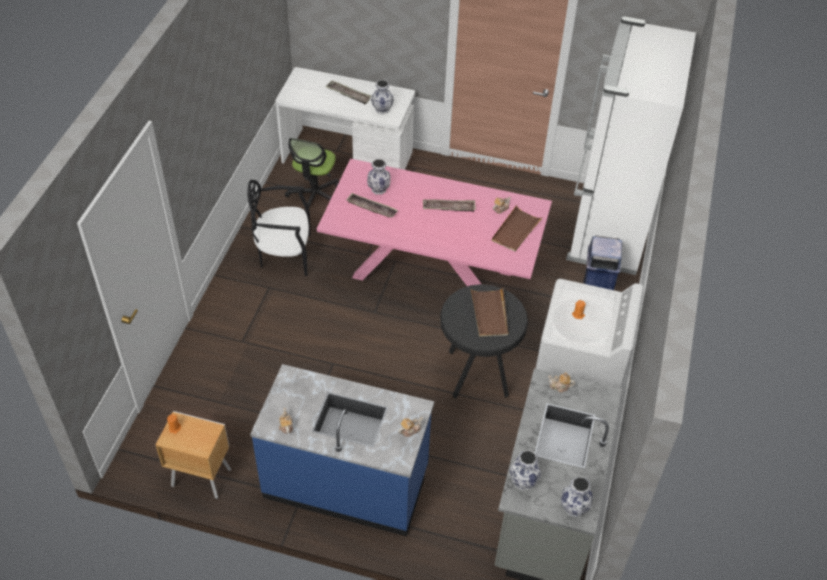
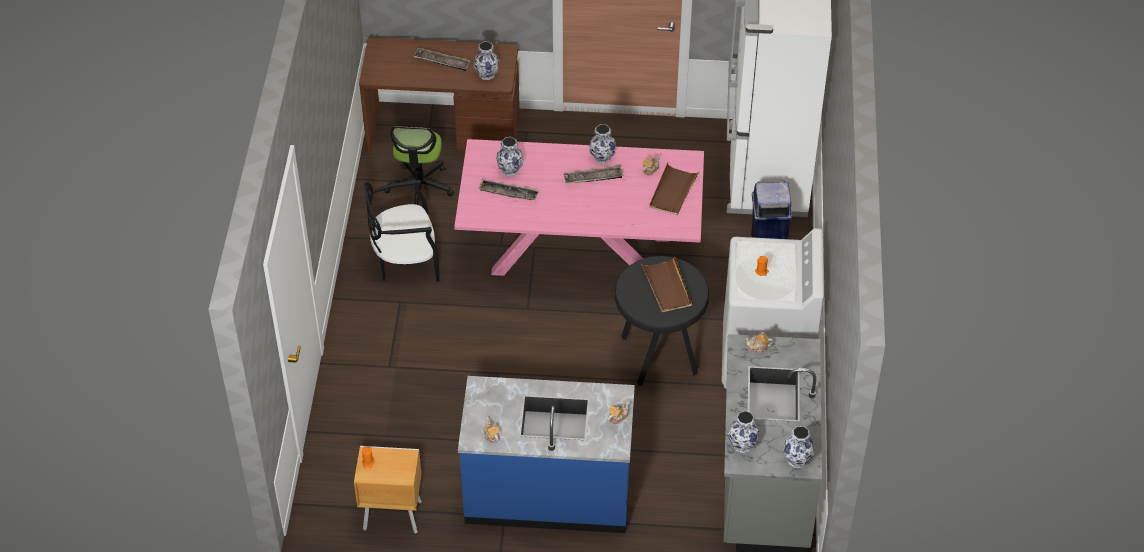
camera: 10 degrees left, 0 degrees up
(347, 156) = (443, 132): white desk -> brown desk
(461, 191) = (602, 157): none -> vase

